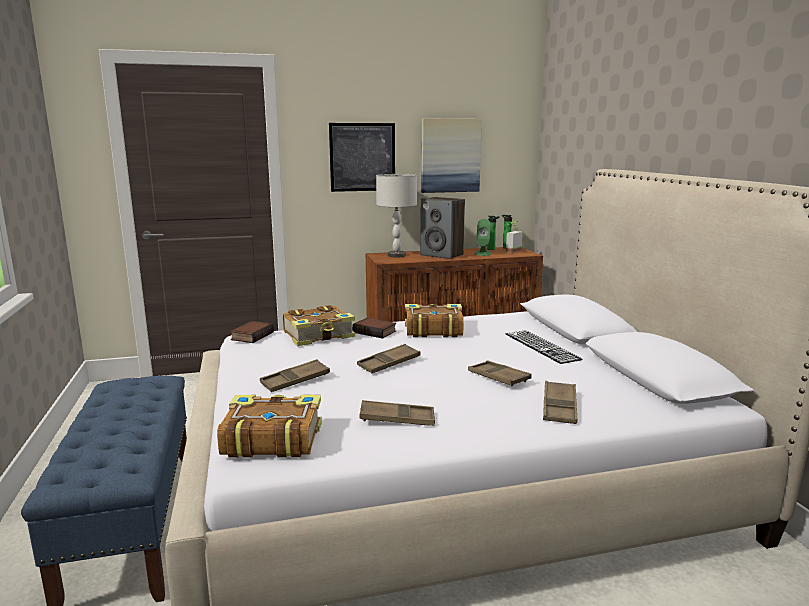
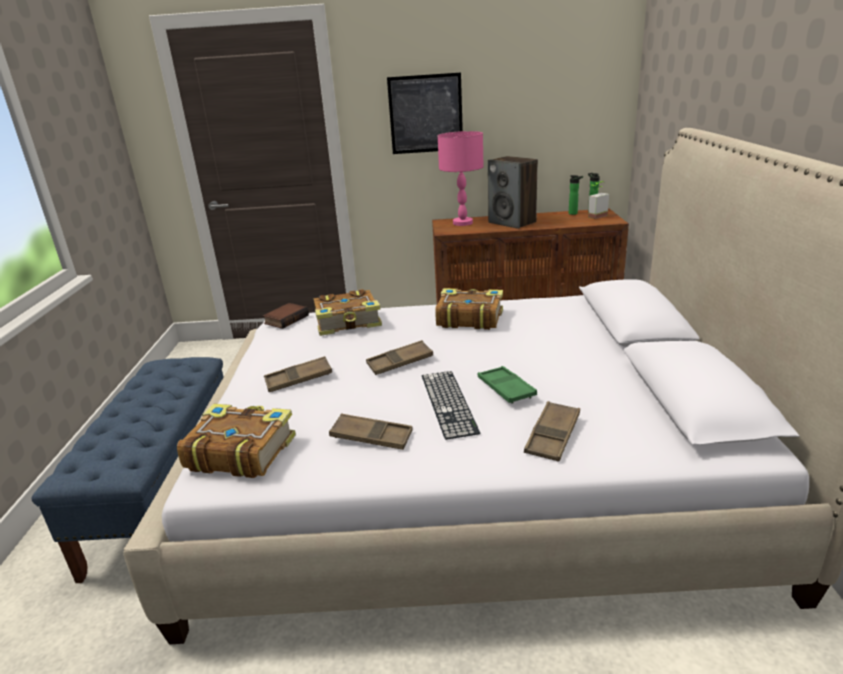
camera: 15 degrees right, 10 degrees up
(375, 331) = (408, 318): book -> none
(396, 255) = (462, 223): grey table lamp -> pink table lamp
(450, 155) = (527, 106): picture -> none
(483, 253) = (560, 220): green speaker -> none
(498, 377) = (506, 389): brown tray -> green tray
(541, 346) = (578, 347): keyboard -> keyboard (448, 403)

